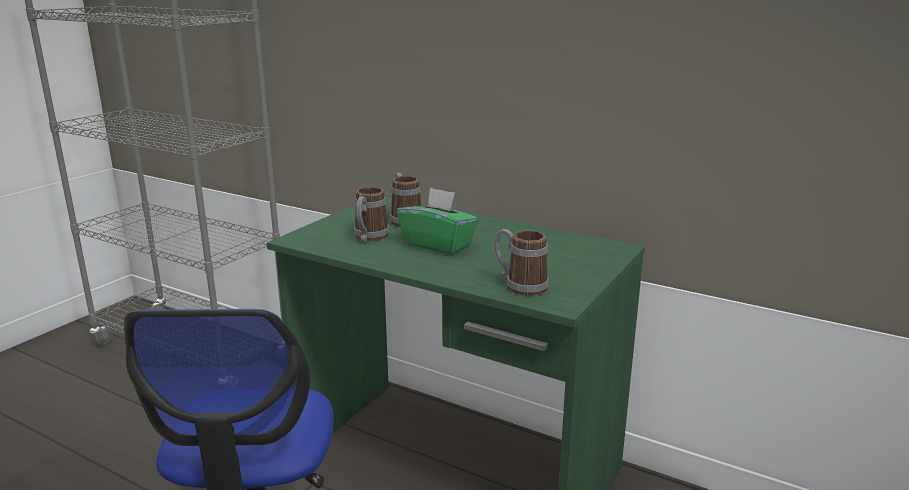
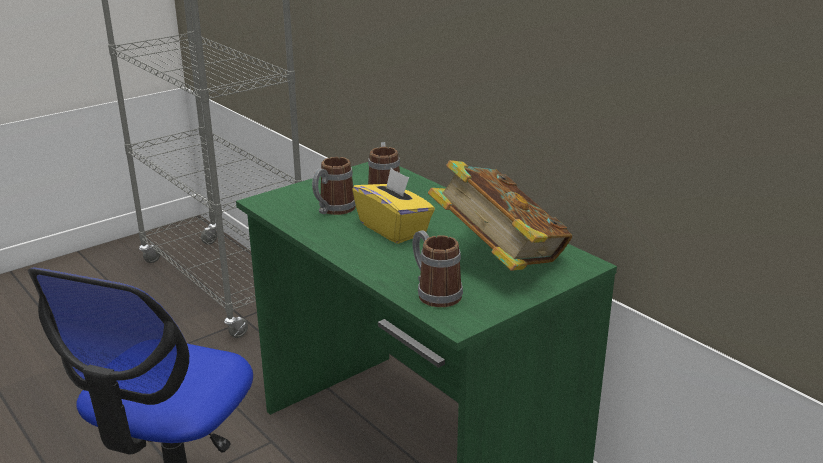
camera: 20 degrees right, 5 degrees up
(438, 244) = (394, 229): green tissue box -> yellow tissue box
(550, 255) = (499, 261): none -> book

